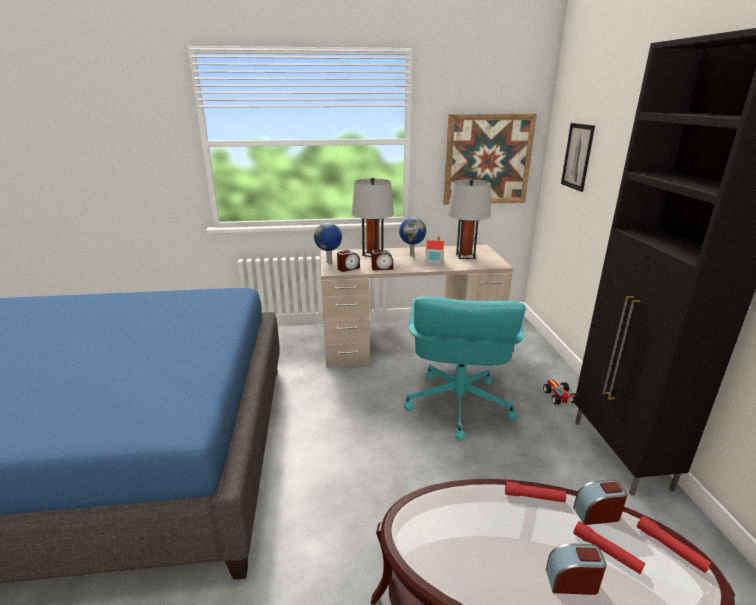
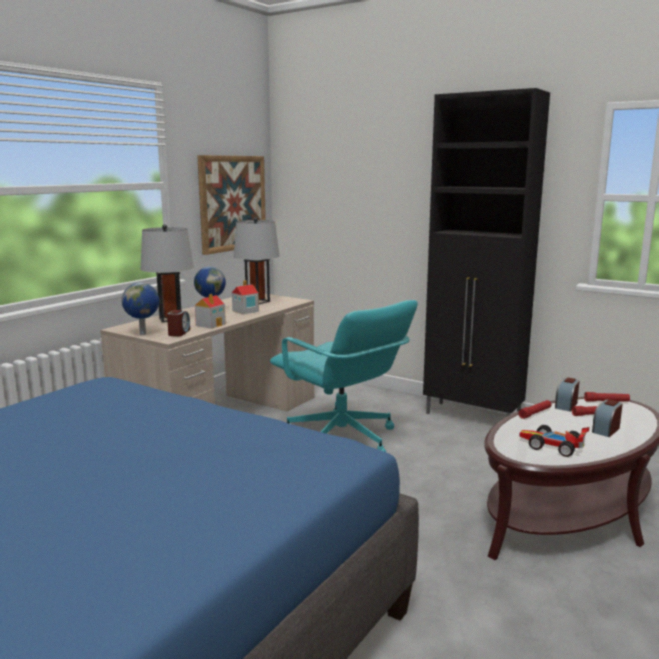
camera: 50 degrees left, 10 degrees down
(382, 268) = (211, 325): alarm clock -> toy house
(558, 396) = (393, 404): toy car -> toy car (553, 447)
(577, 156) = (325, 191): picture -> none

